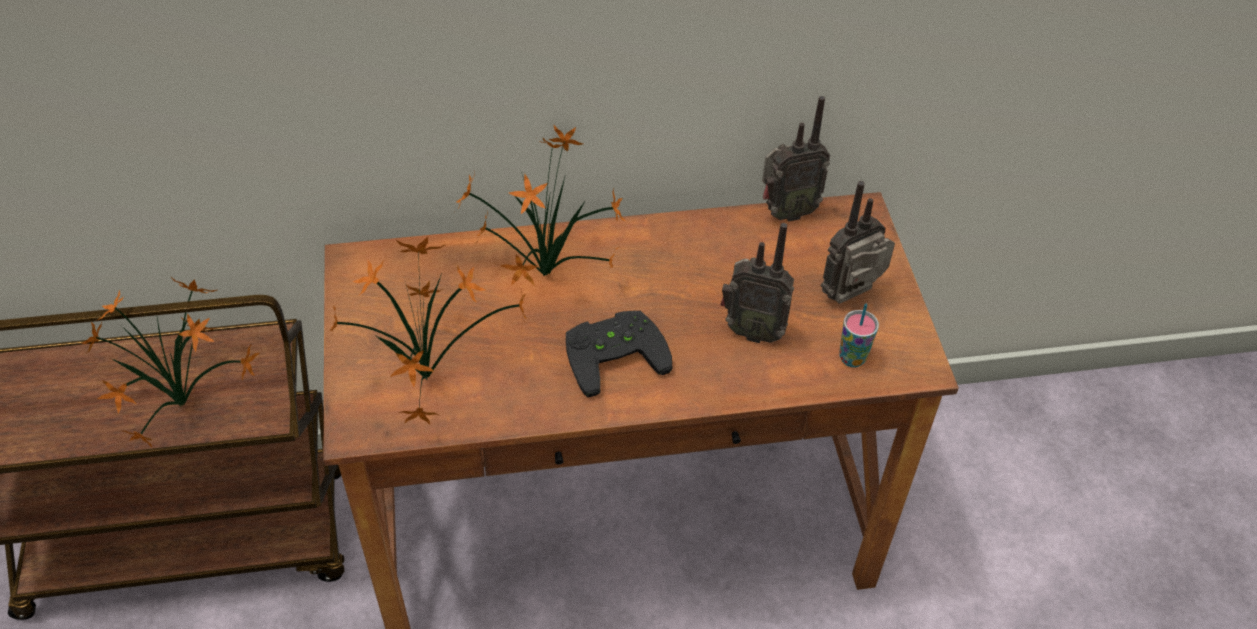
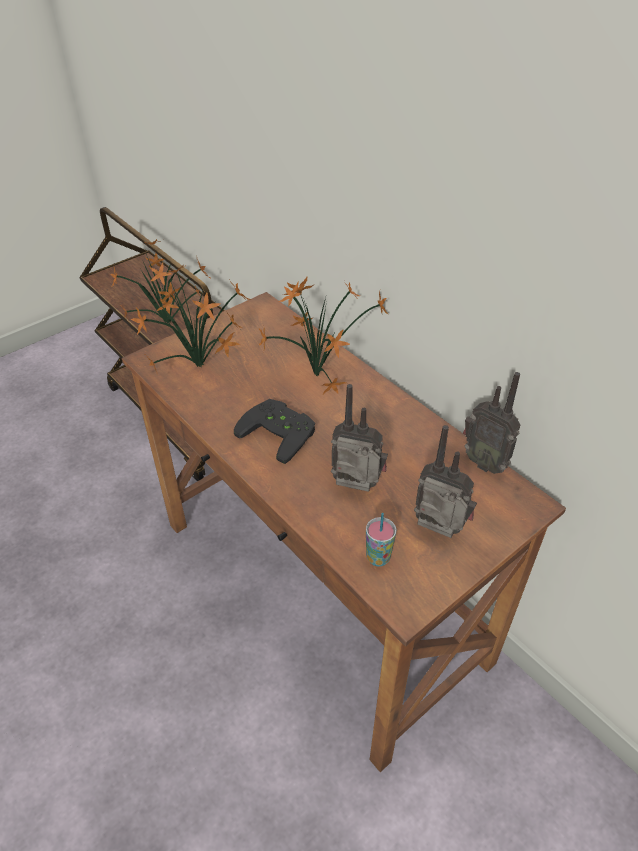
camera: 60 degrees right, 5 degrees down
(752, 330) = (356, 490): radio -> radio turned 120 degrees clockwise

